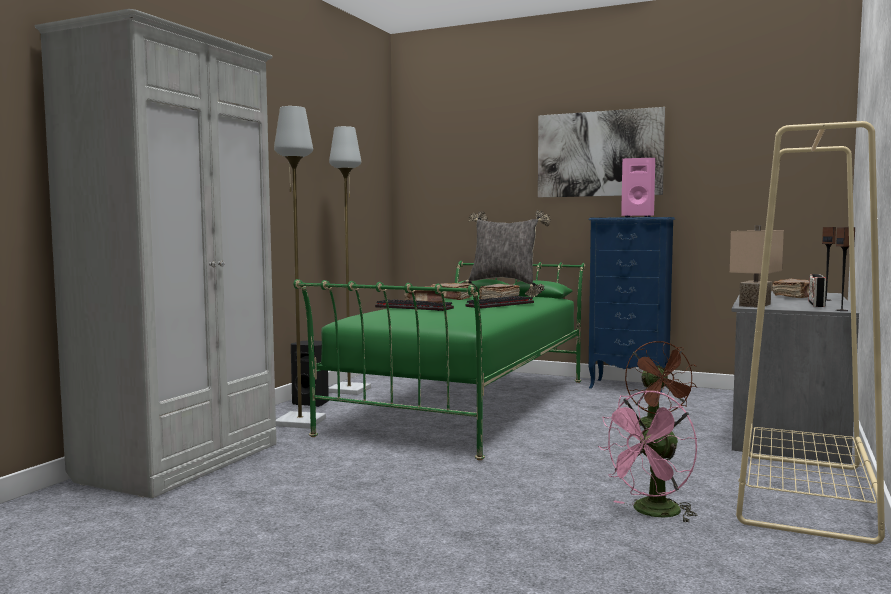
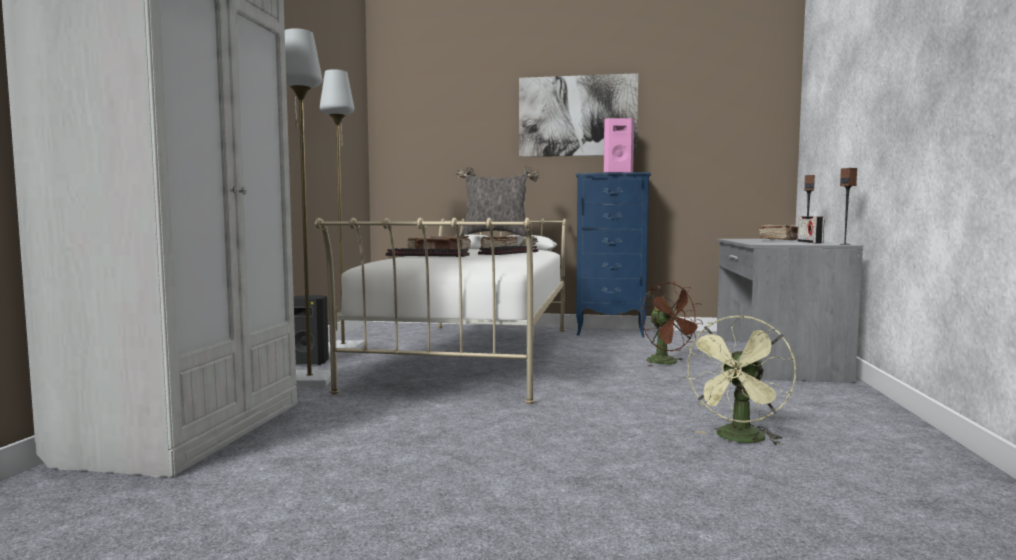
camera: 15 degrees left, 0 degrees up
(464, 405) = (472, 355): green bed -> white bed
(651, 513) = (739, 439): pink fan -> green fan
(753, 305) = (762, 243): beige table lamp -> none
(804, 494) = (848, 411): beige clothes rack -> none

